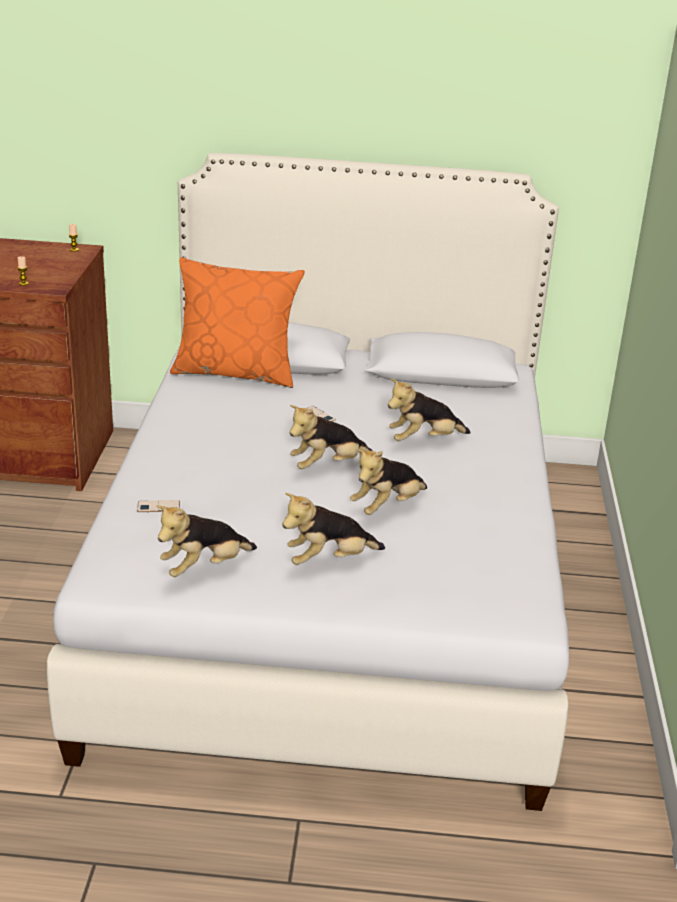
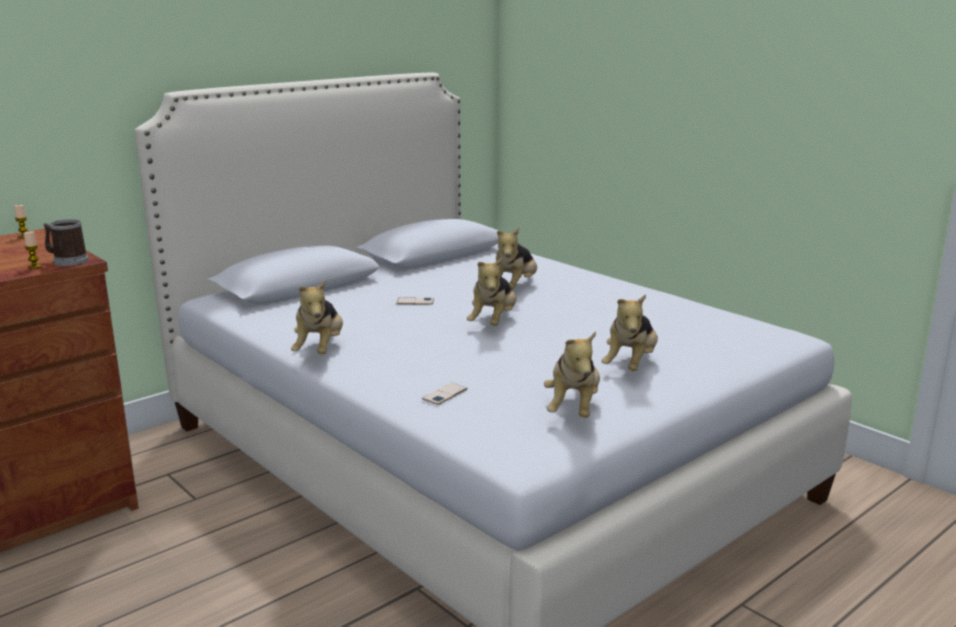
camera: 45 degrees left, 10 degrees down
(48, 285) = (67, 261): none -> mug
(236, 372) = (287, 302): orange pillow -> none
(387, 506) = (585, 325): plush toy -> plush toy (320, 350)

